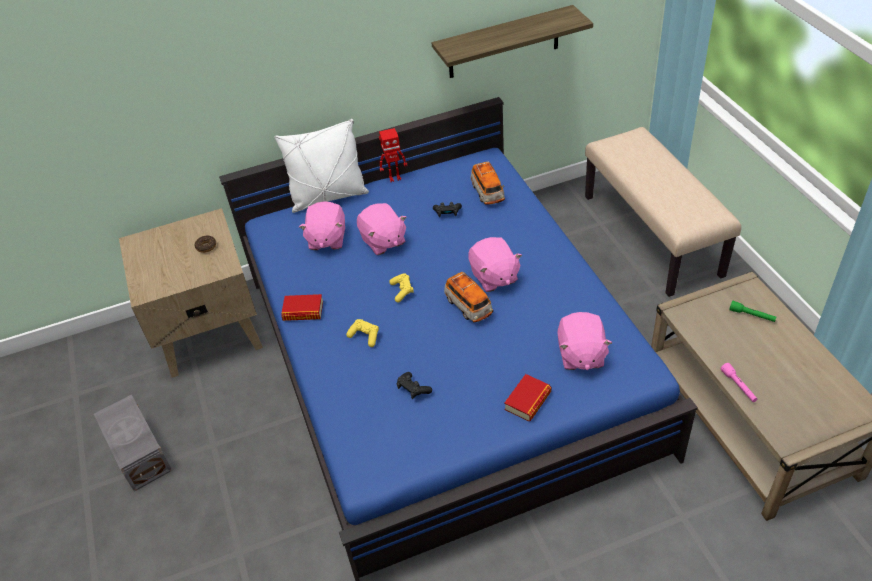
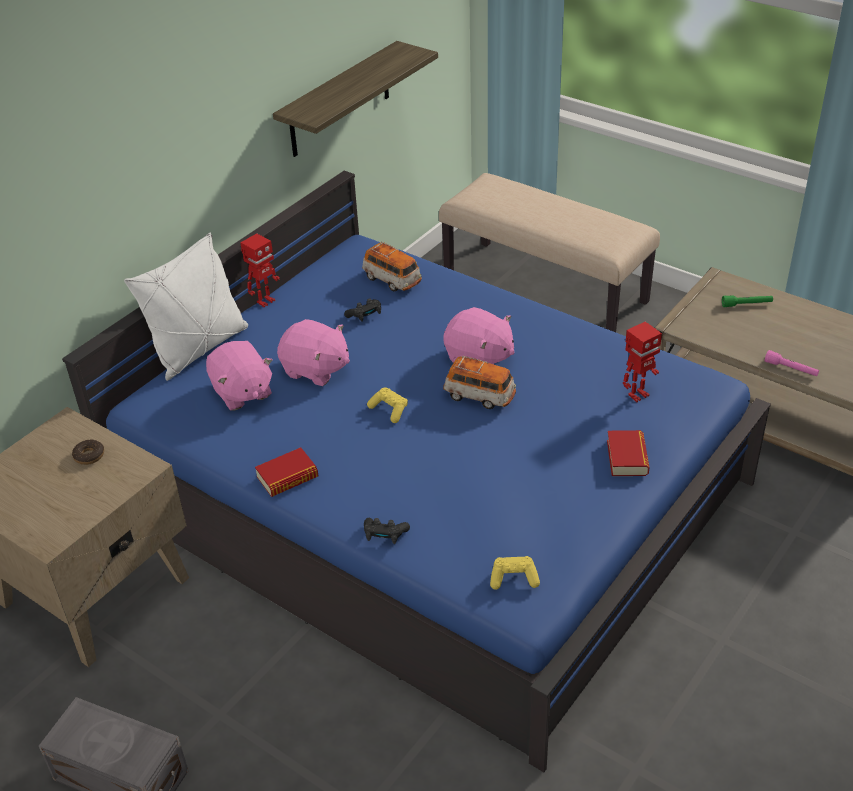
camera: 35 degrees left, 5 degrees down
(365, 336) = (390, 471): yellow game controller -> yellow game controller (514, 578)
(413, 389) = (499, 499): black game controller -> black game controller (384, 535)
(580, 355) = (637, 395): pink plush toy -> toy robot

